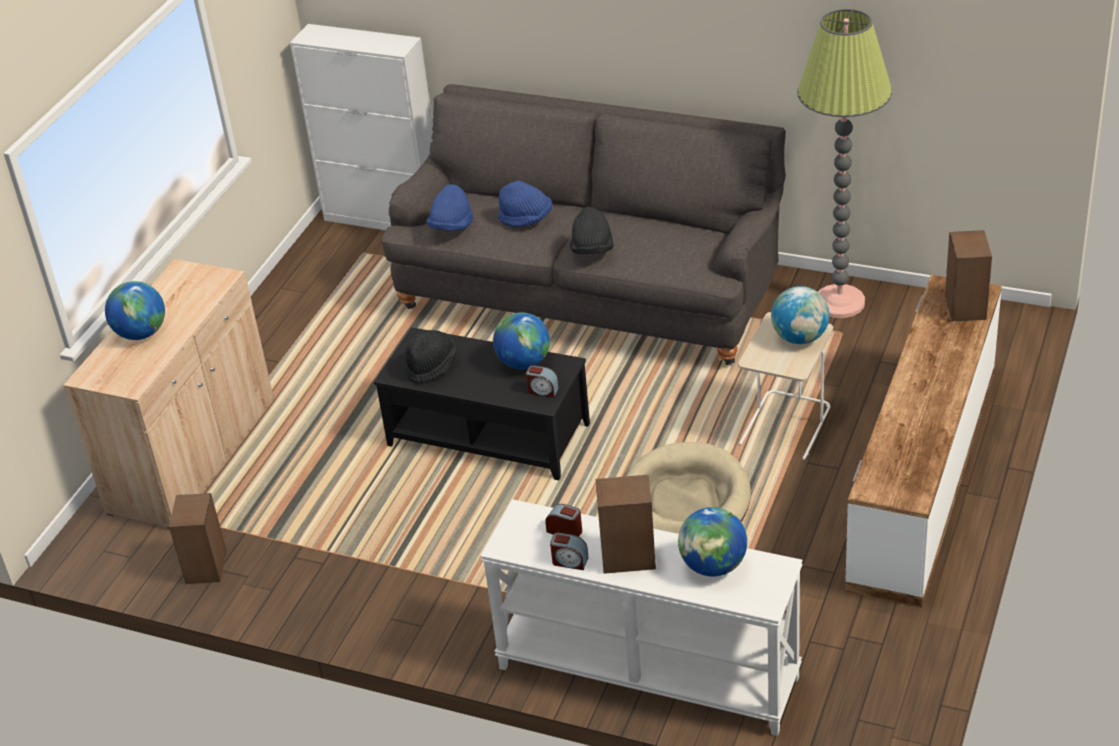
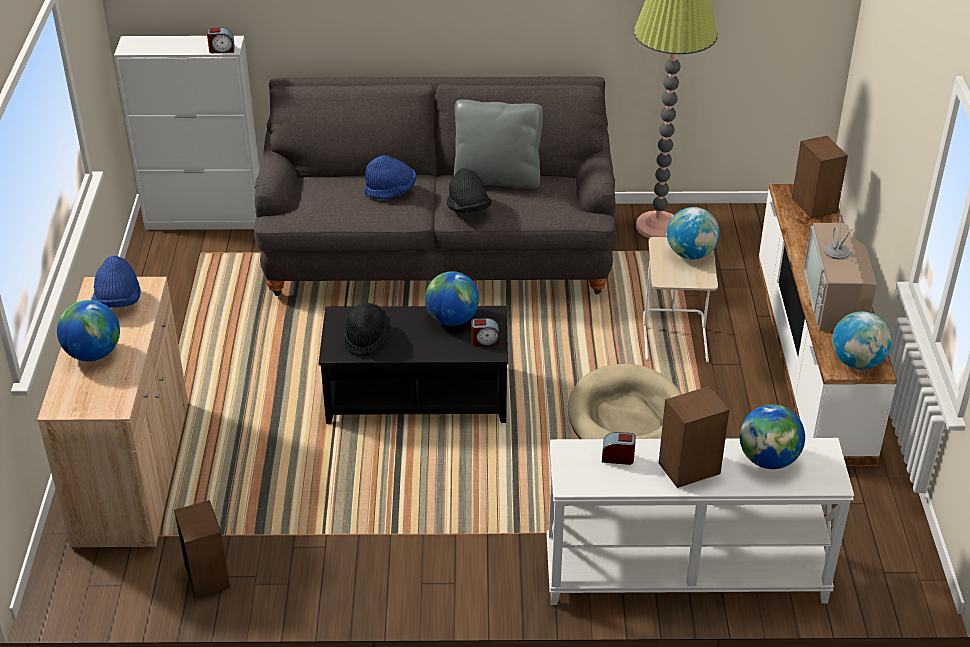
camera: 25 degrees left, 0 degrees up
(451, 227) = (323, 208): blue hat -> blue hat (118, 302)
(569, 561) = (639, 484): alarm clock -> alarm clock (221, 50)
(641, 223) = (497, 179): none -> grey pillow
(896, 487) = (857, 362): none -> globe
(917, 416) = (835, 300): none -> television

